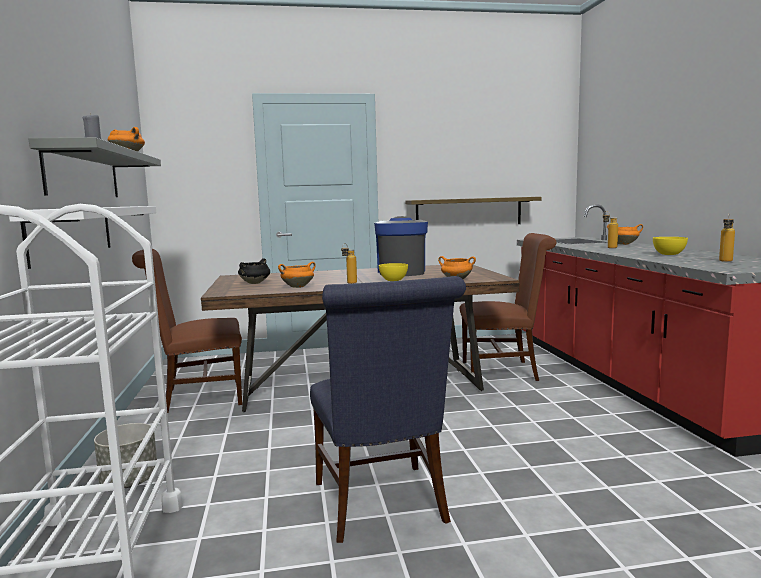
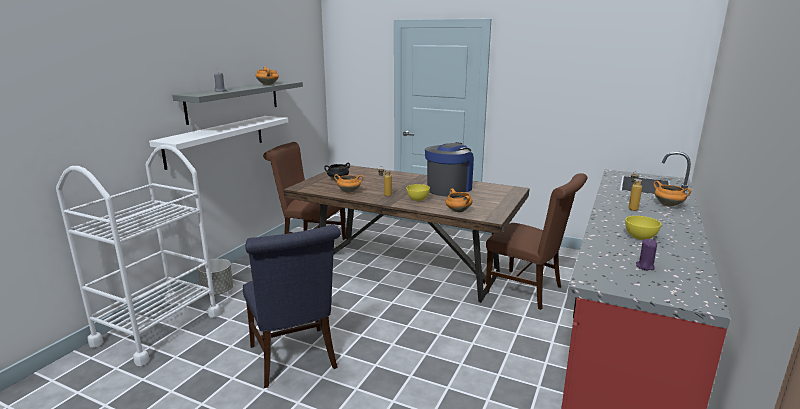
camera: 35 degrees right, 10 degrees up
(383, 506) = (295, 359): blue chair -> blue chair turned 45 degrees counterclockwise
(468, 212) = (570, 133): shelf -> none
(725, 261) = (645, 266): bottle -> purple candle

